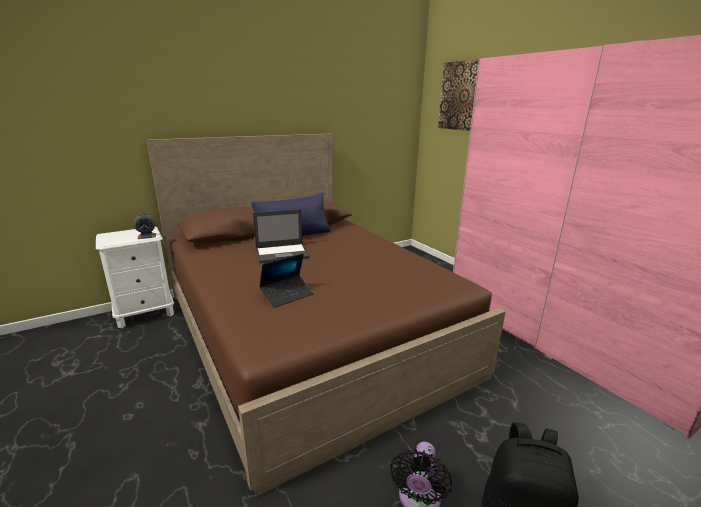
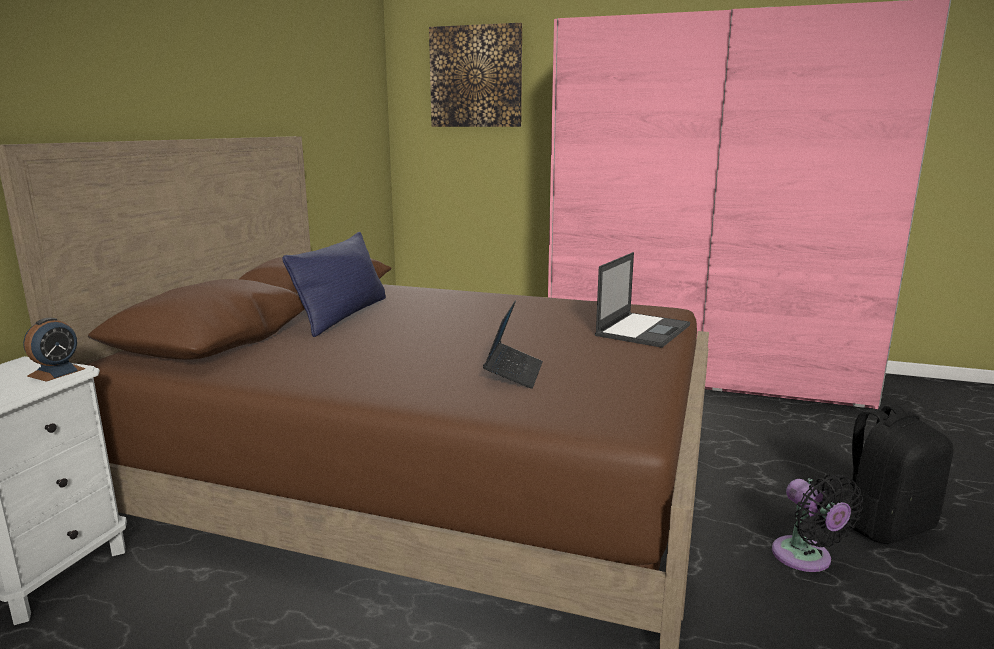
camera: 40 degrees left, 5 degrees down
(282, 253) = (381, 336): laptop -> laptop (643, 330)

